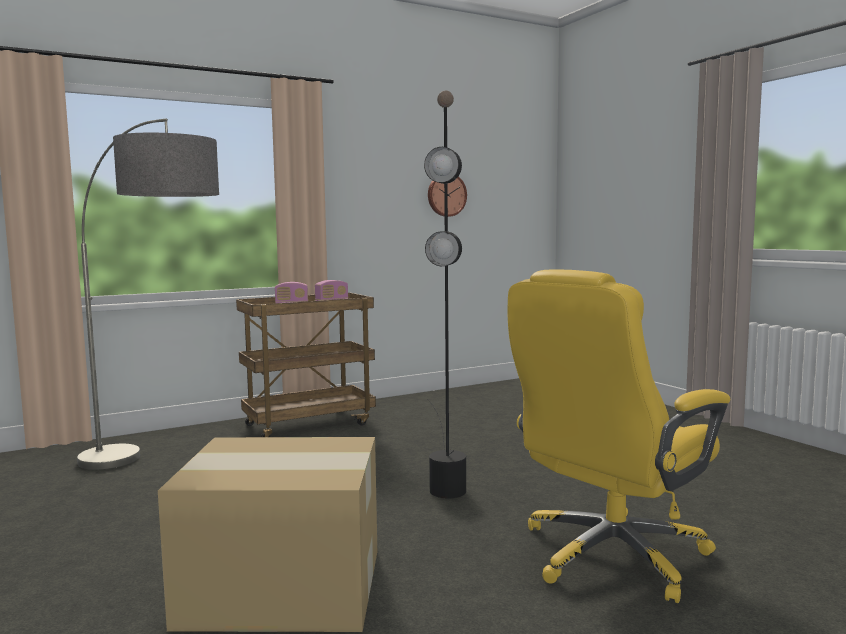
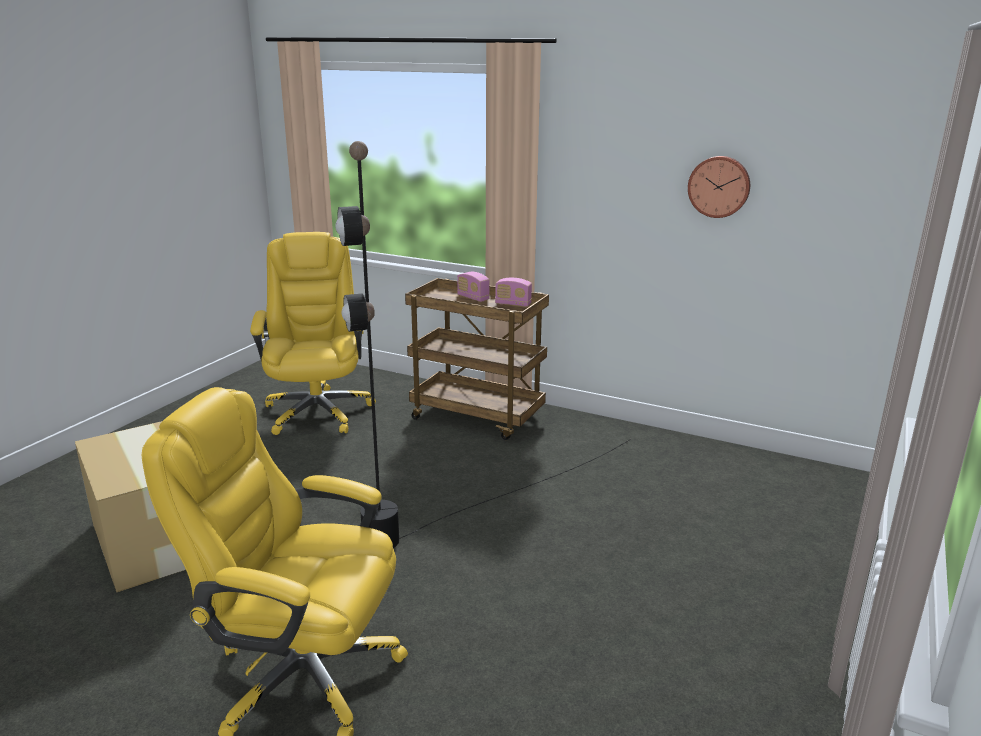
camera: 55 degrees right, 15 degrees up
(159, 470) = (318, 411): floor lamp -> yellow office chair

